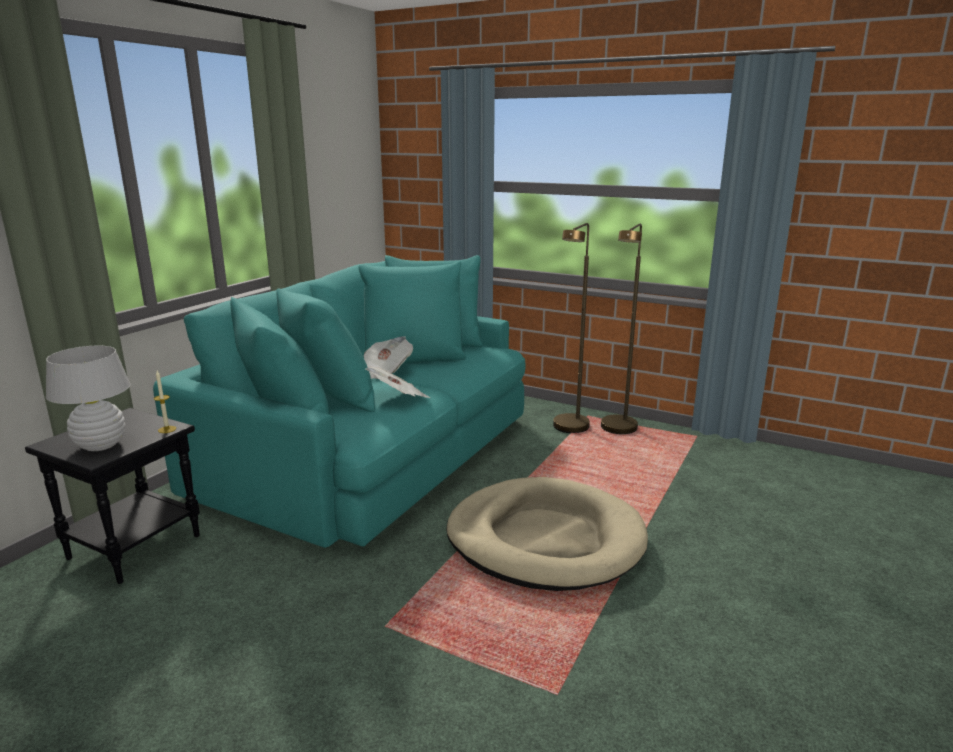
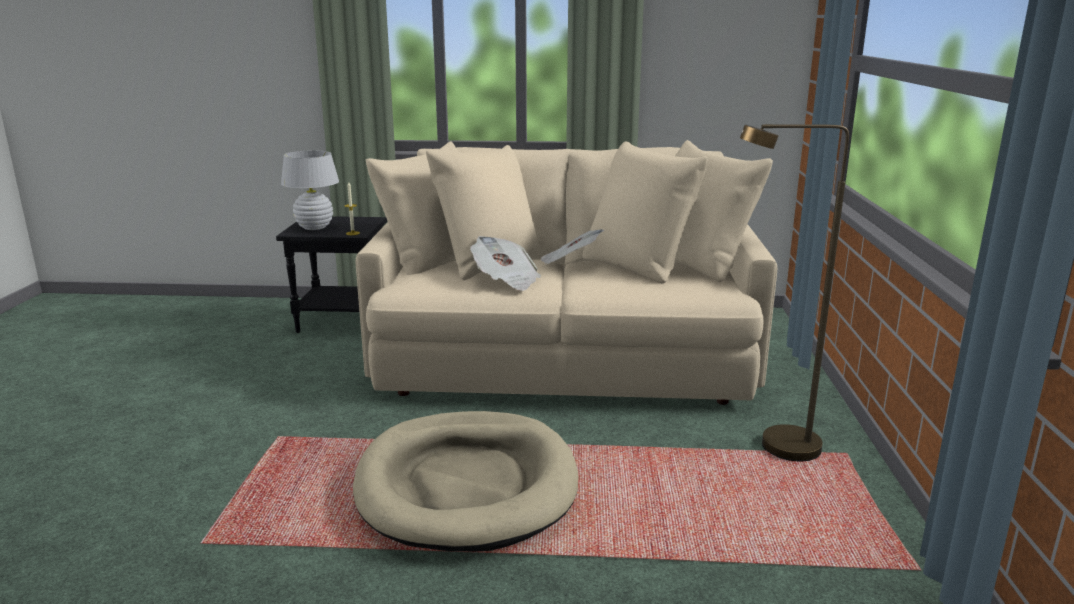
camera: 65 degrees right, 0 degrees up
(371, 454) = (565, 353): turquoise sofa -> beige sofa
(618, 431) = (826, 488): brown floor lamp -> none

